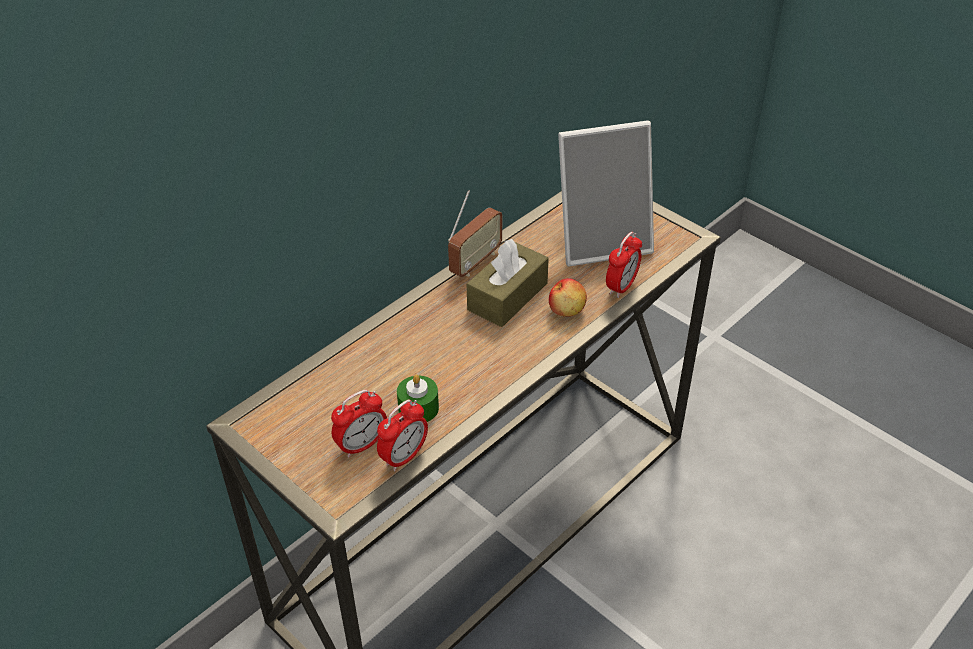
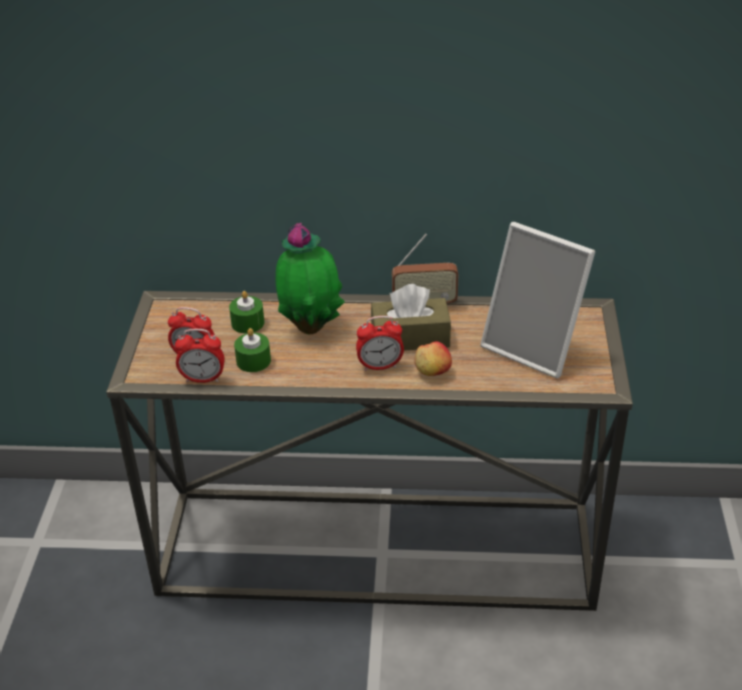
camera: 50 degrees right, 5 degrees down
(358, 381) = (247, 323): none -> green candle
(417, 344) = (311, 327): none -> potted plant
(621, 287) = (494, 383): alarm clock -> alarm clock (380, 366)

